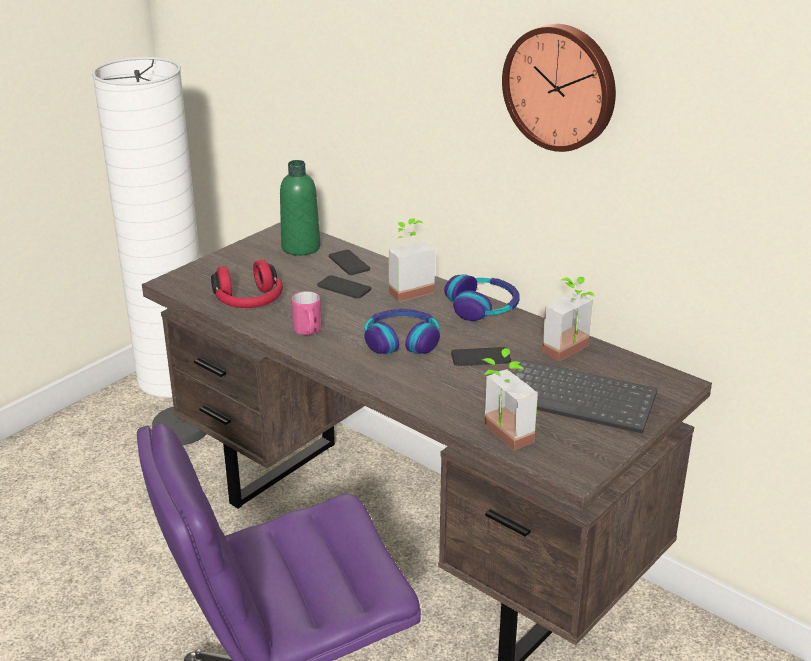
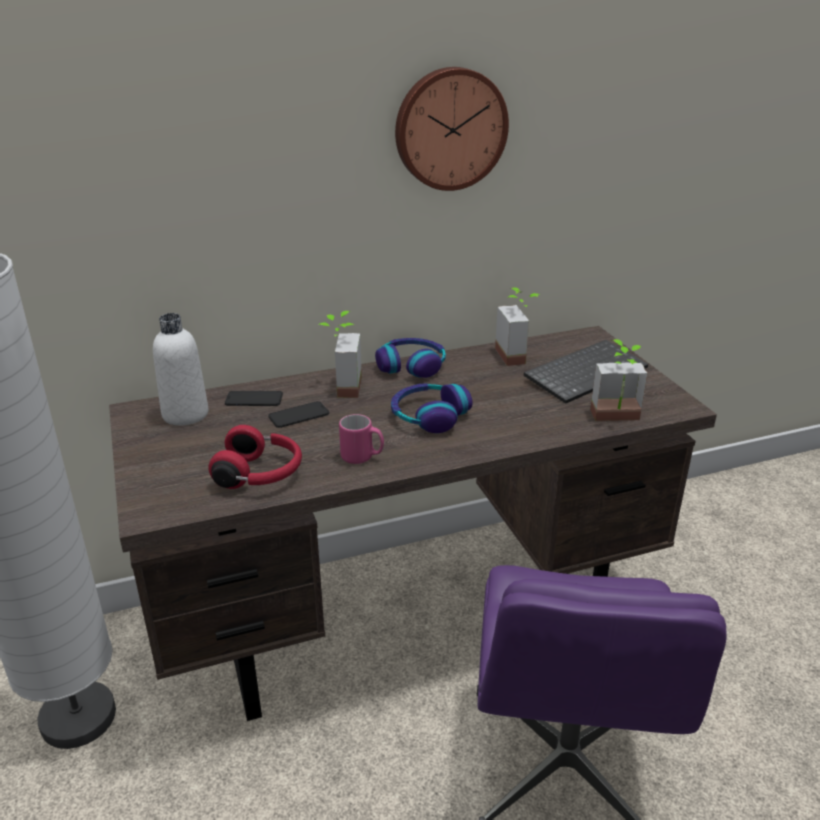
camera: 60 degrees left, 0 degrees up
(301, 247) = (185, 414): green bottle -> white bottle
(480, 357) = (491, 391): phone -> none

